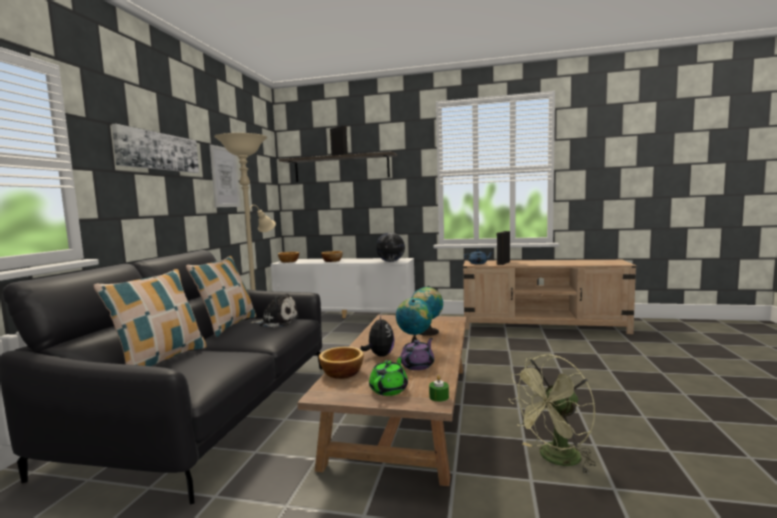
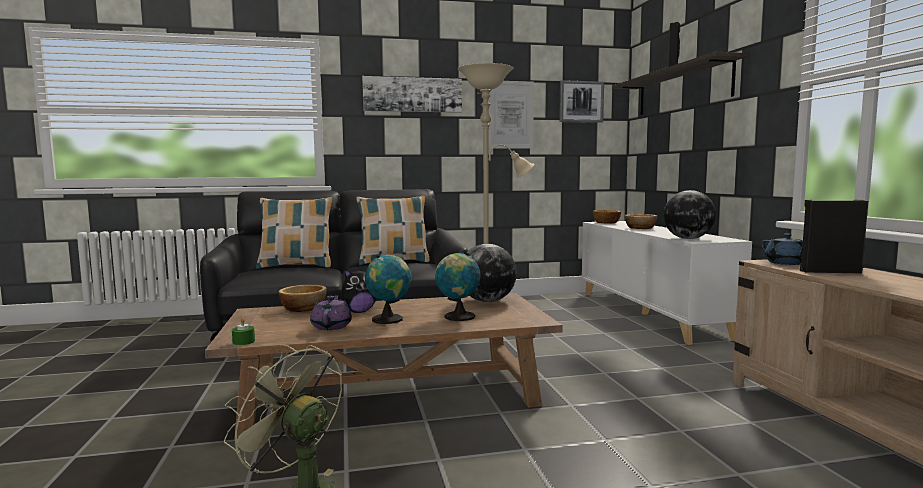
camera: 65 degrees right, 0 degrees up
(258, 169) = (581, 102): none -> picture
(277, 322) = (412, 267): plush toy -> none
(389, 389) = (263, 325): green teapot -> none
(393, 322) = (487, 301): none -> globe
(418, 365) = (332, 326): purple teapot -> purple teapot turned 105 degrees counterclockwise

